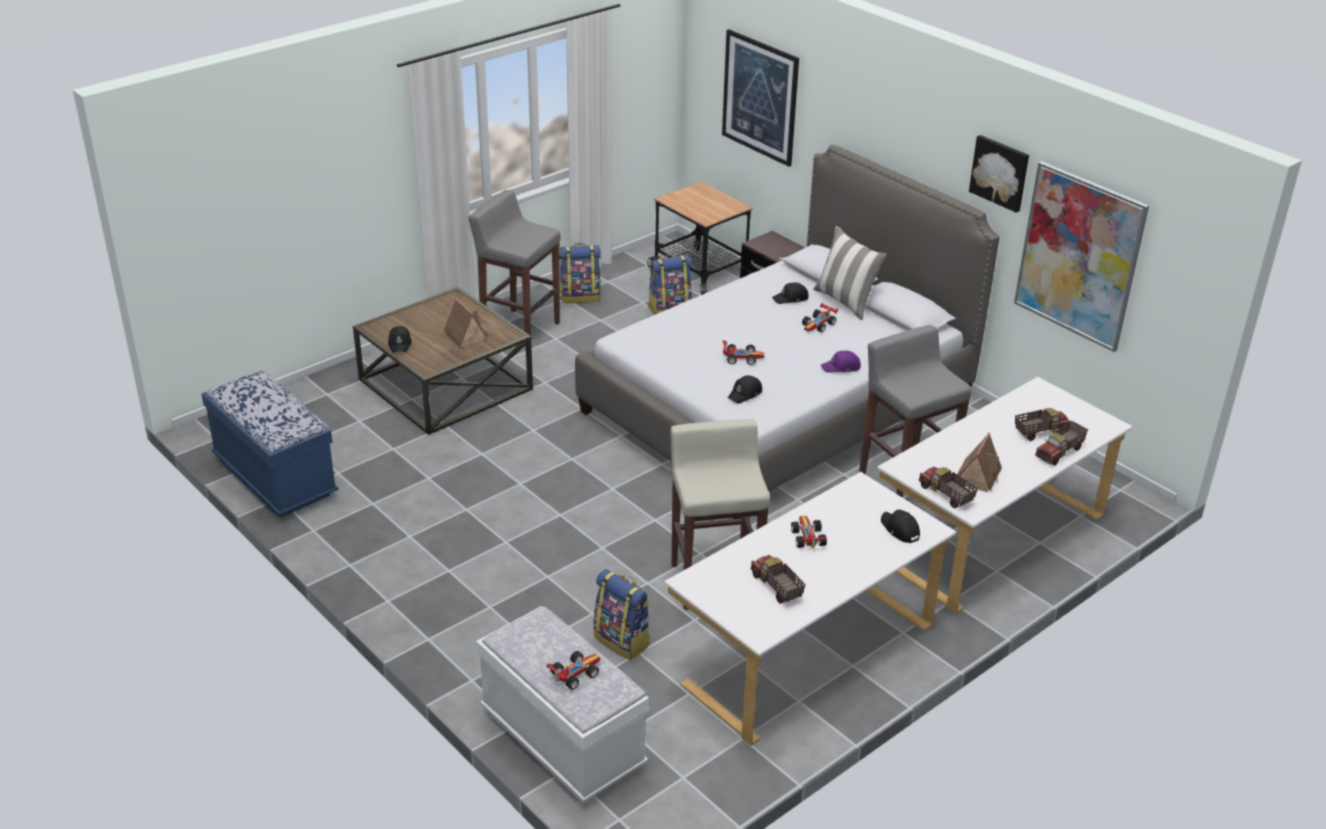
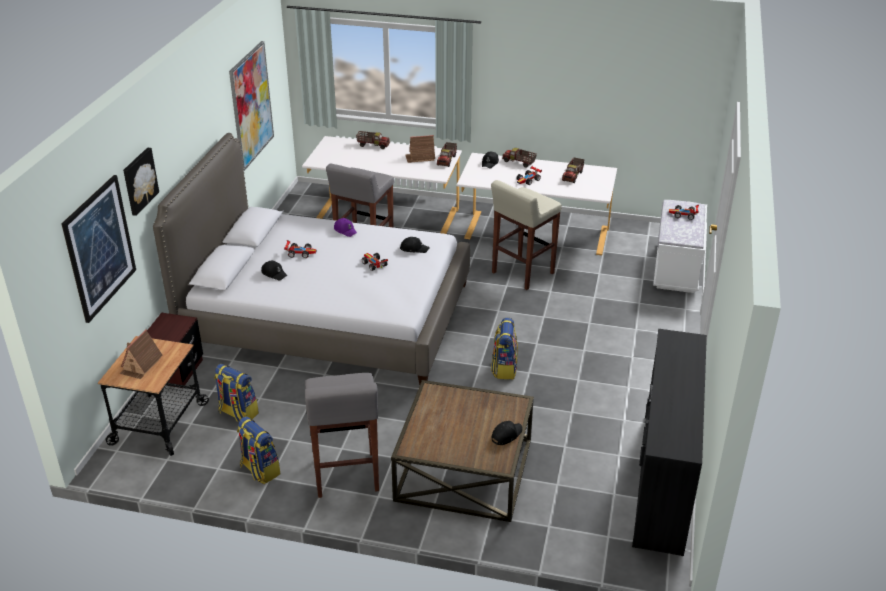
camera: 125 degrees left, 0 degrees up
(275, 478) = (662, 481): blue bench -> black dresser
(464, 335) = (457, 411): toy house -> toy house (141, 365)
(623, 640) = (598, 280): backpack -> backpack (504, 368)
(846, 301) = (257, 254): pillow -> none
(1000, 172) = (218, 102): picture -> picture (139, 181)
(1040, 432) = (359, 153): toy truck -> toy truck (519, 163)

